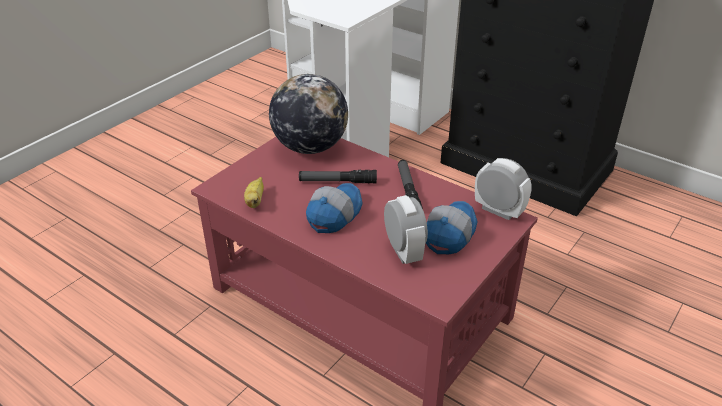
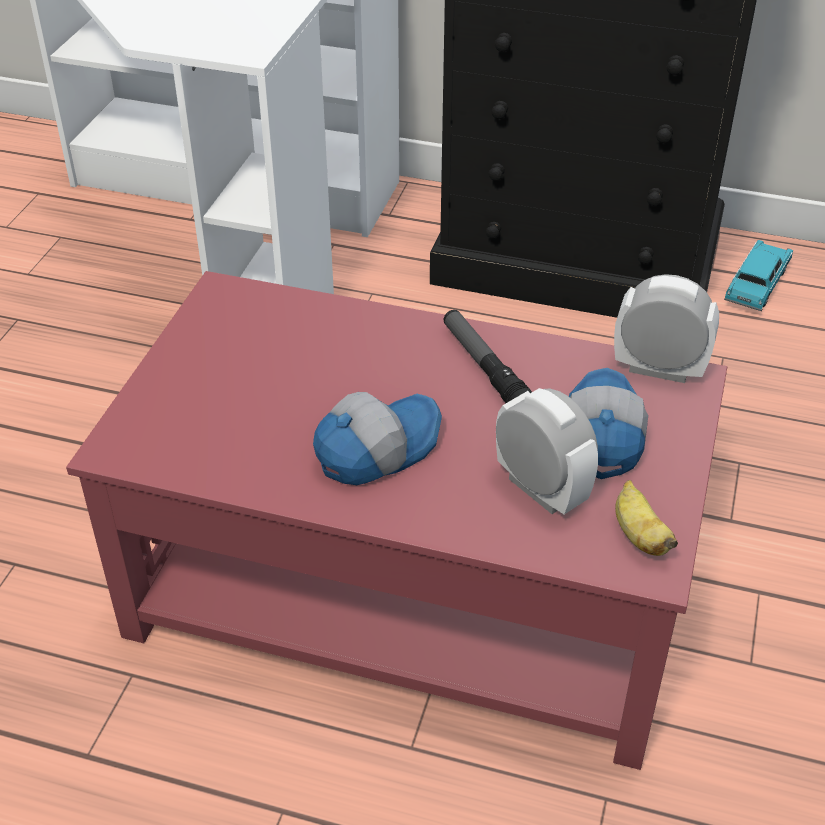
camera: 20 degrees left, 5 degrees up
(255, 201) = (211, 458): banana -> banana (639, 535)
(310, 147) = (257, 321): globe -> none
(333, 214) = (376, 448): cap -> cap turned 45 degrees clockwise
(338, 181) = (348, 380): flashlight -> none
(622, 200) = (756, 286): none -> turquoise toy car

